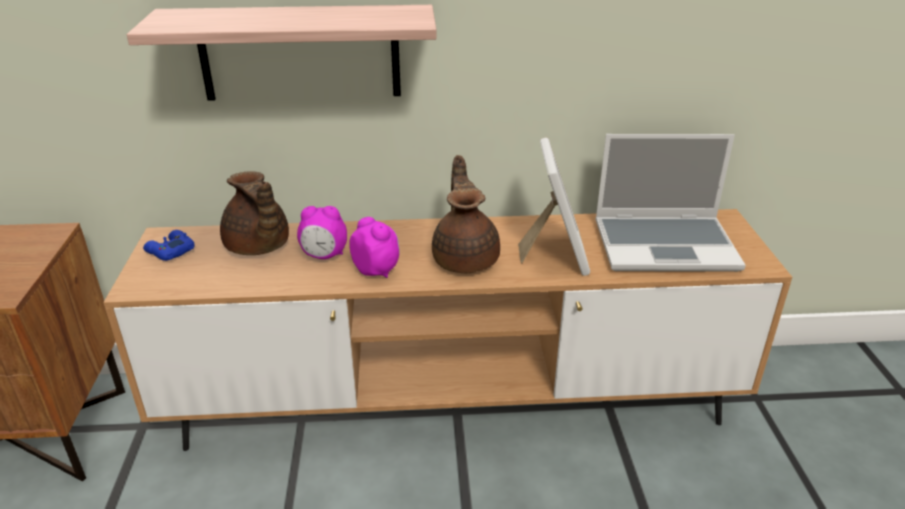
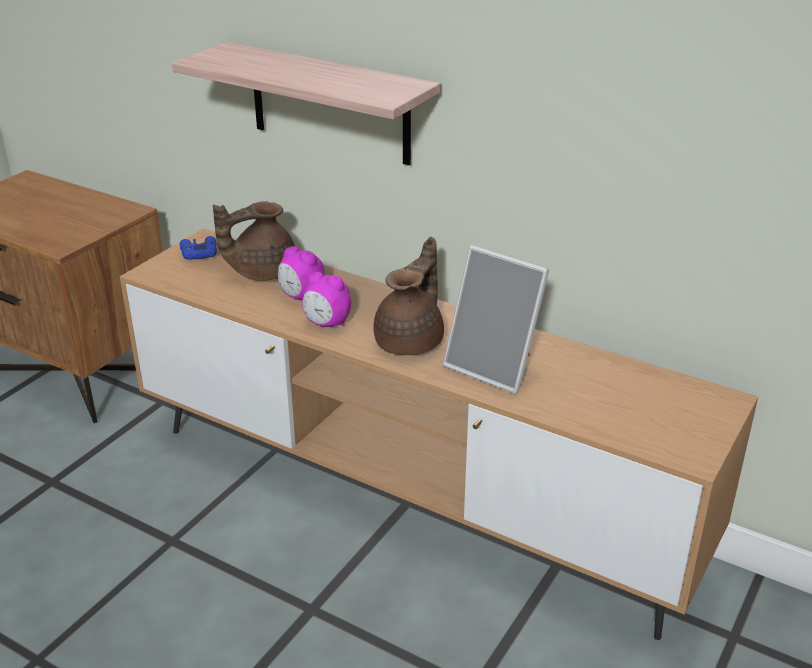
camera: 35 degrees right, 0 degrees up
(258, 247) = (261, 272): brown teapot -> brown teapot turned 60 degrees clockwise
(376, 270) = (327, 324): alarm clock -> alarm clock turned 120 degrees clockwise
(554, 254) = (495, 367): picture frame -> picture frame turned 90 degrees clockwise
(666, 245) = (619, 401): laptop -> none

